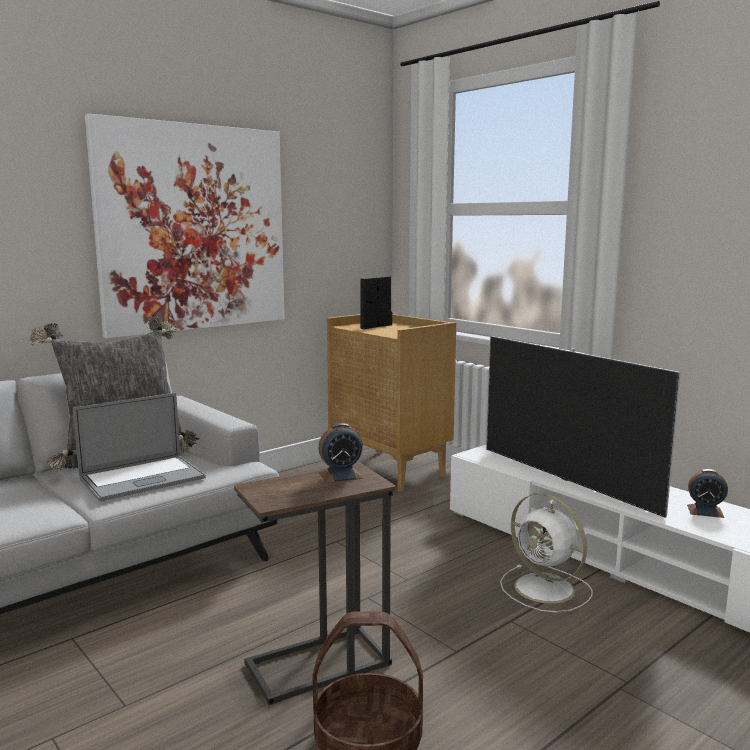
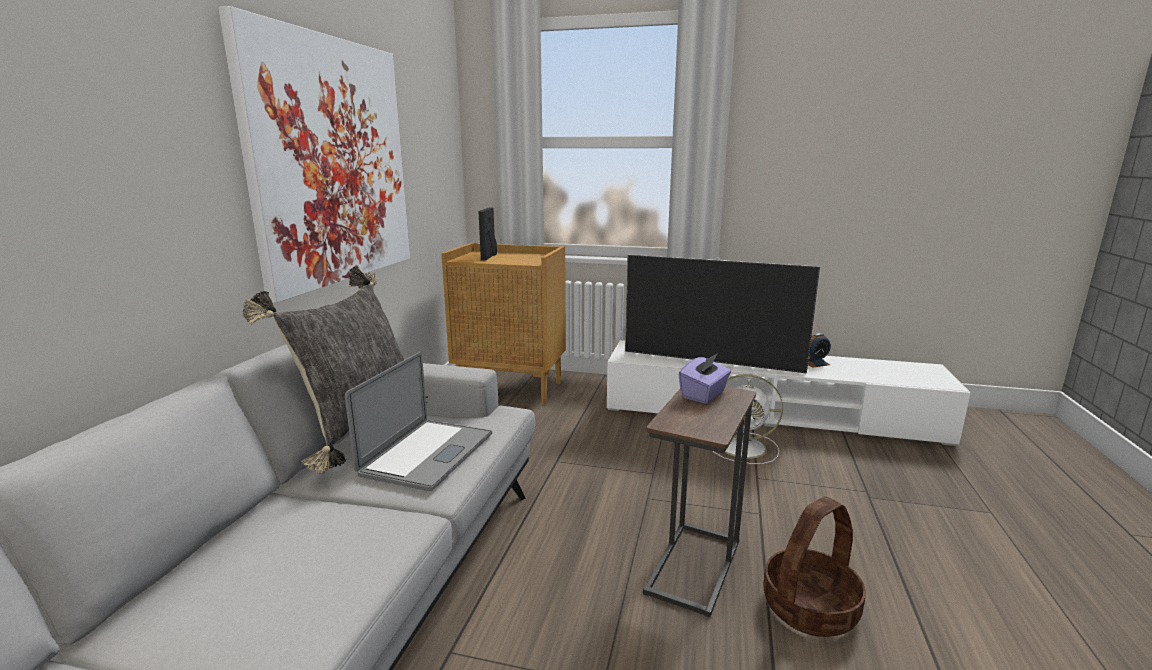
camera: 35 degrees left, 5 degrees up
(340, 475) = (704, 394): alarm clock -> purple tissue box

